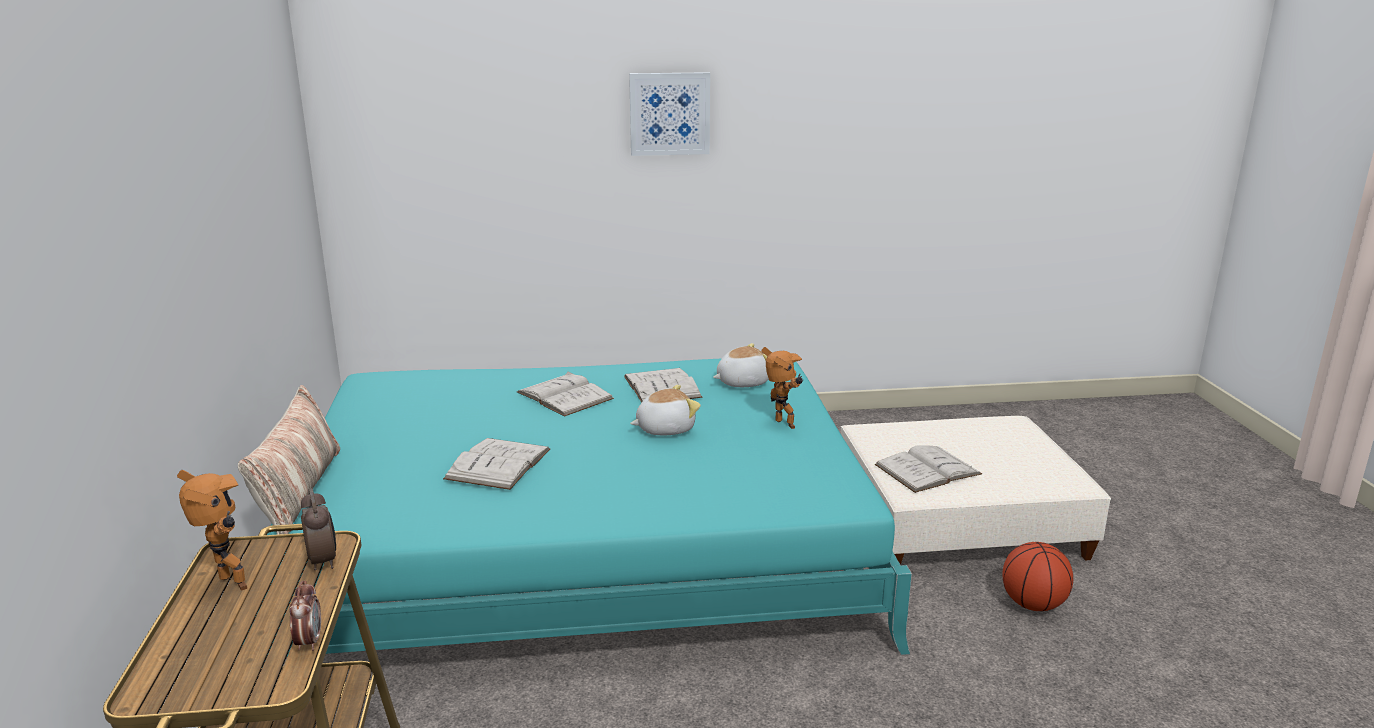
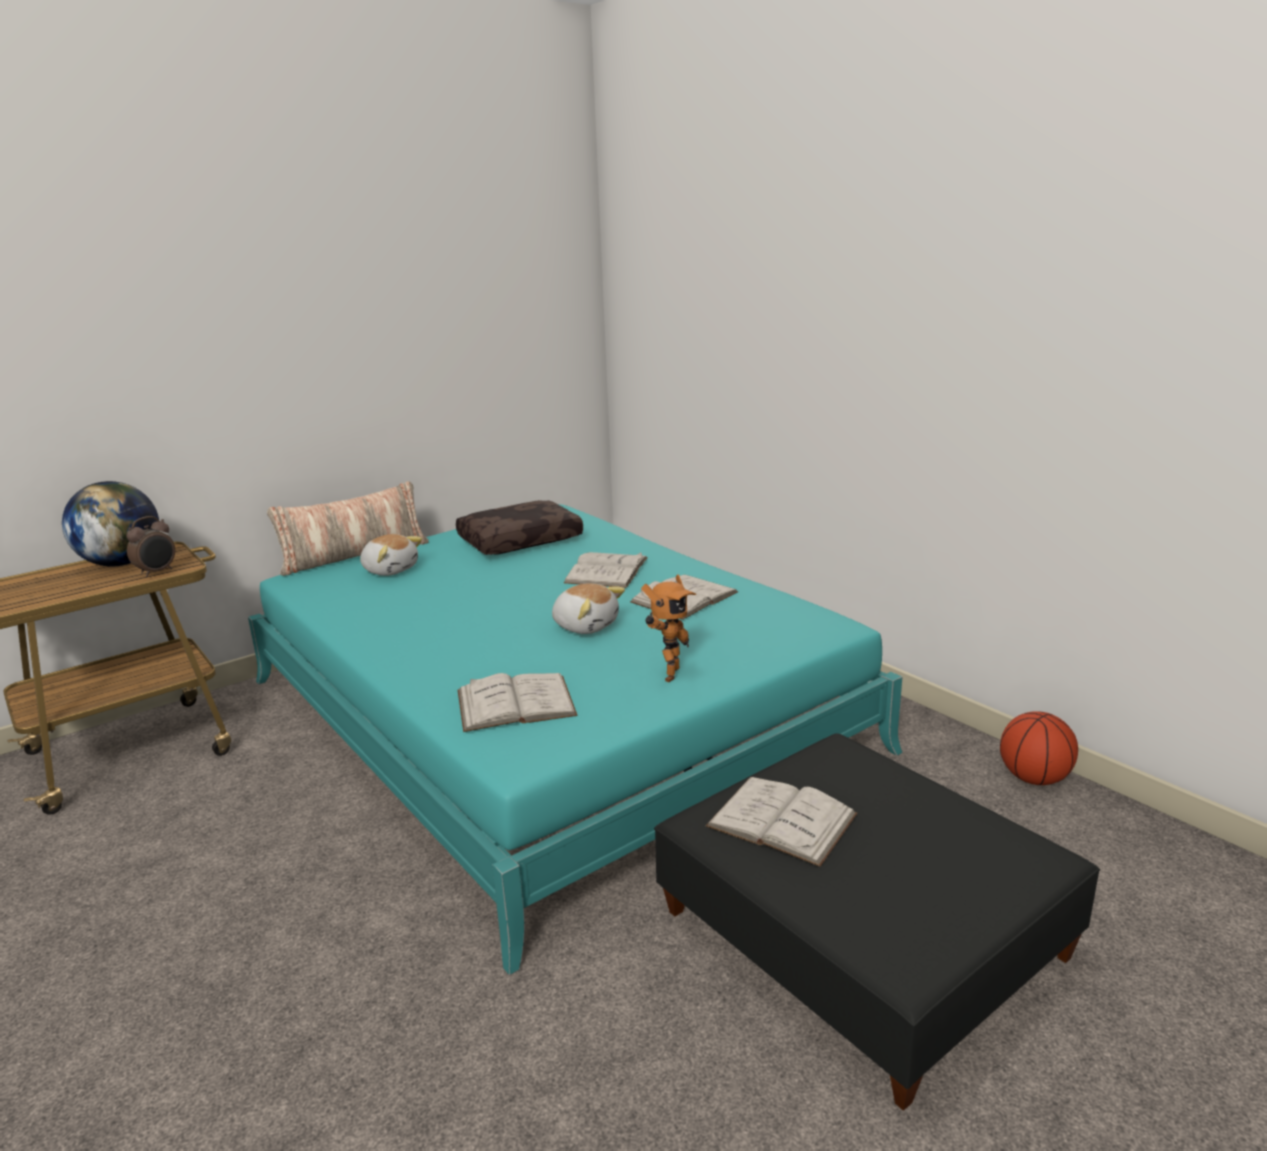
camera: 60 degrees right, 0 degrees up
(228, 586) = (121, 563): toy robot -> globe
(309, 642) = (49, 601): alarm clock -> none
(430, 407) = (520, 540): none -> brown pillow
(498, 464) = (445, 590): white book -> white book (515, 703)
(669, 114) = (856, 294): picture -> none
(742, 382) = (752, 626): plush toy -> plush toy (390, 569)
(958, 521) = (861, 933): beige ottoman -> black ottoman
(1032, 604) = (709, 1066): basketball -> basketball (1034, 778)

